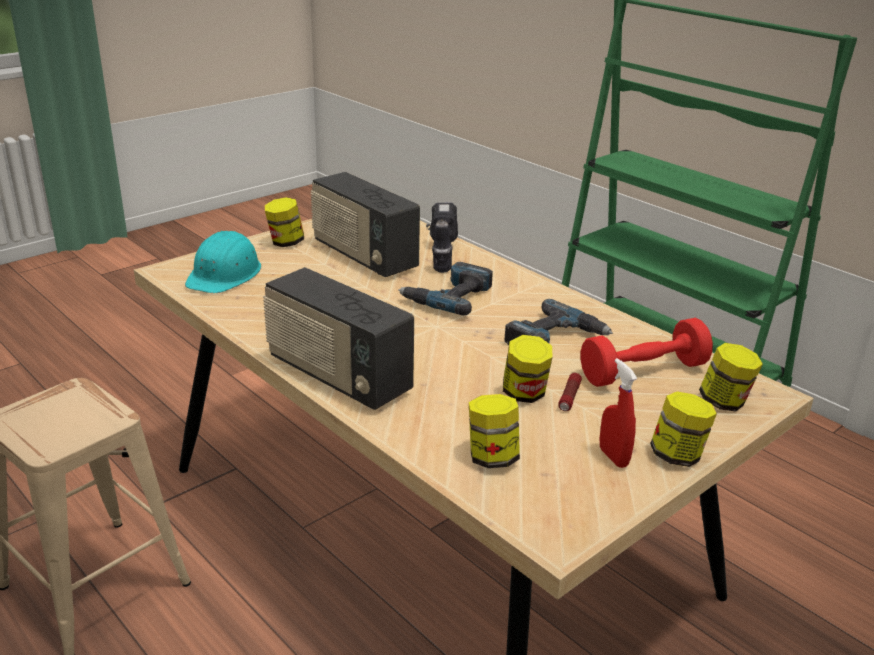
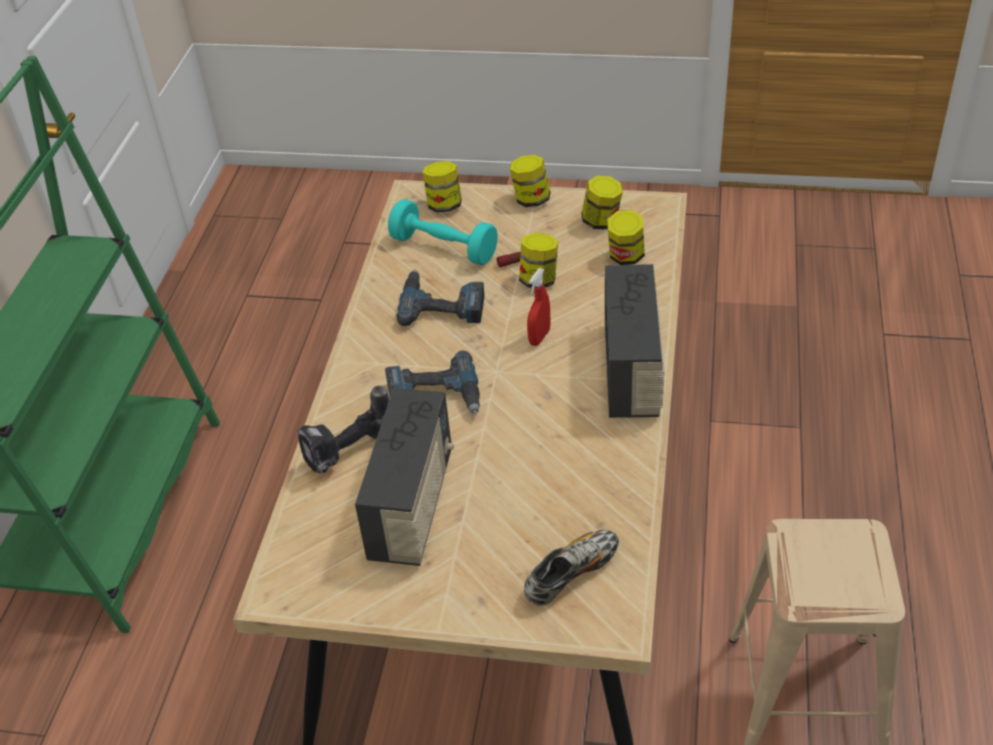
camera: 125 degrees left, 15 degrees up
(225, 274) = (571, 574): turquoise hard hat -> shoe
(285, 242) = (447, 593): jar -> jar (601, 221)
(613, 457) = (563, 218): red spray bottle -> red spray bottle (539, 337)
(643, 372) = (444, 248): red dumbbell -> turquoise dumbbell

